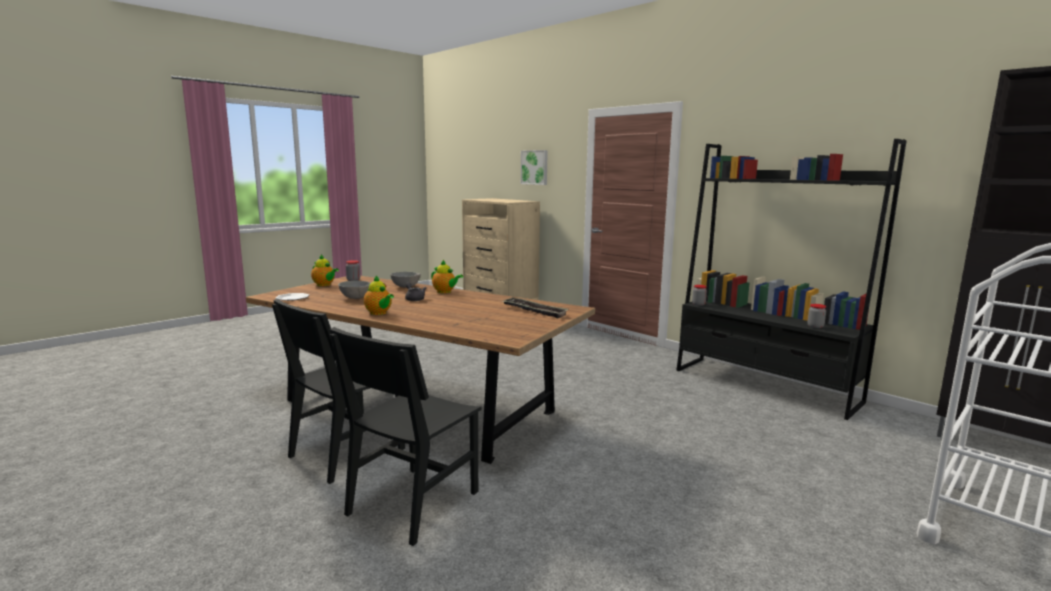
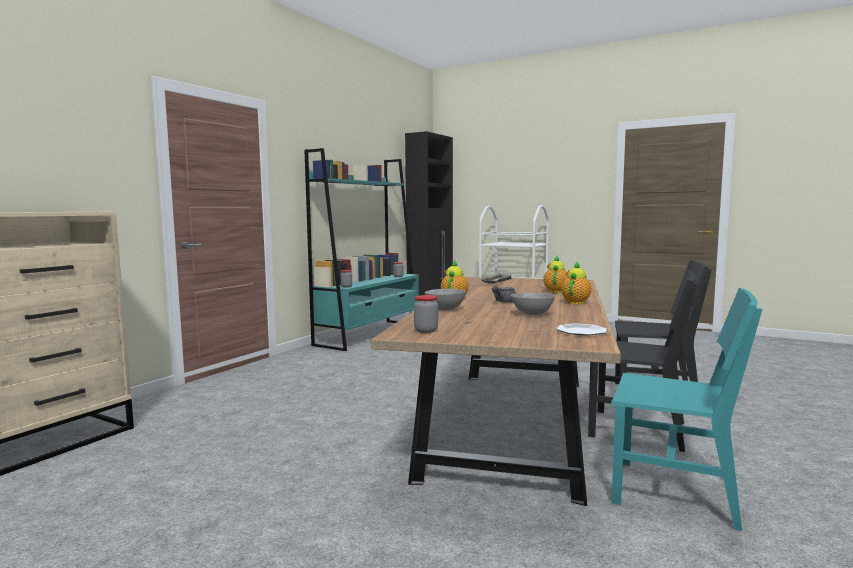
camera: 105 degrees left, 5 degrees down
(256, 429) = (675, 493): none -> turquoise chair
(324, 285) = (480, 335): teapot -> teapot (556, 291)
(535, 167) = (43, 150): picture -> none
(764, 385) = (369, 334): black bookcase -> turquoise bookcase

